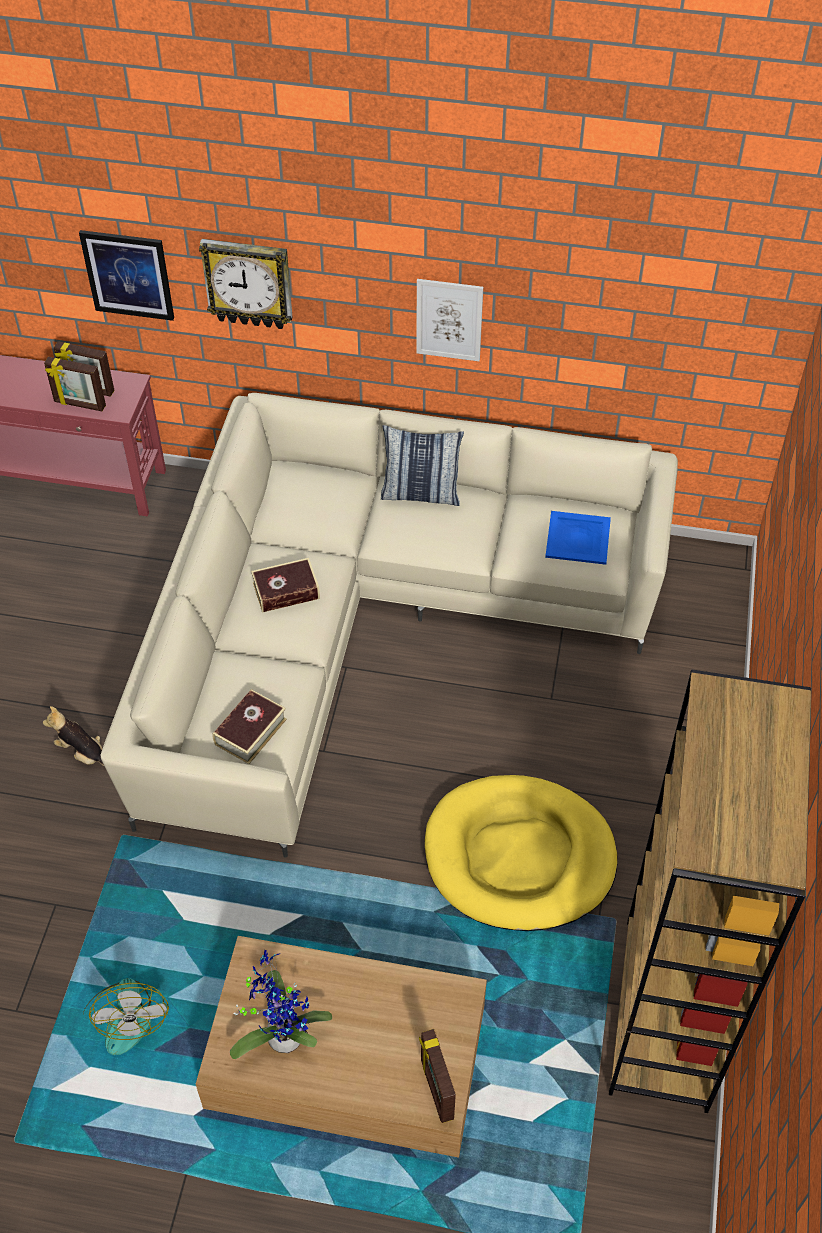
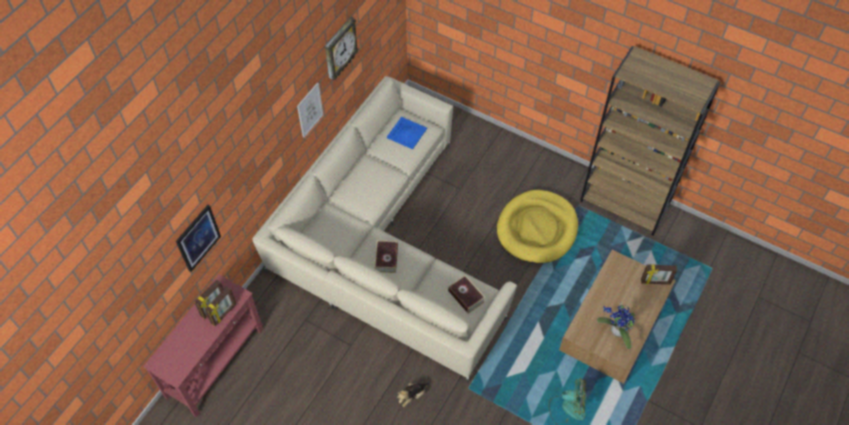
camera: 70 degrees left, 5 degrees up
(248, 283) = (242, 182): wall clock -> wall clock (339, 49)
(421, 494) = (349, 184): pillow -> none

